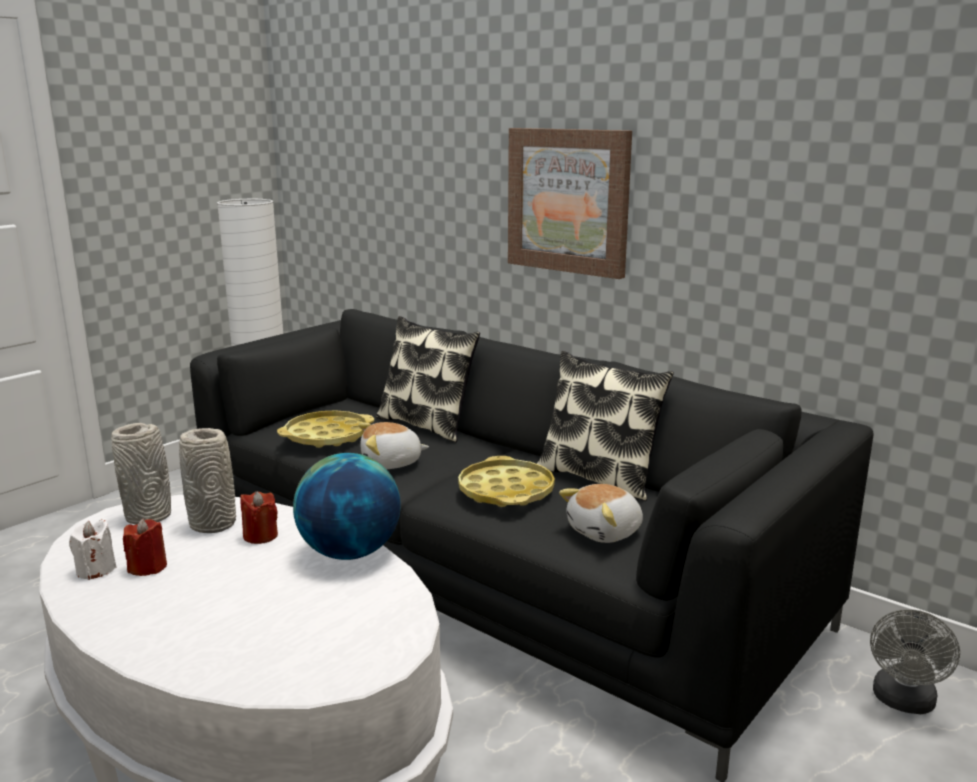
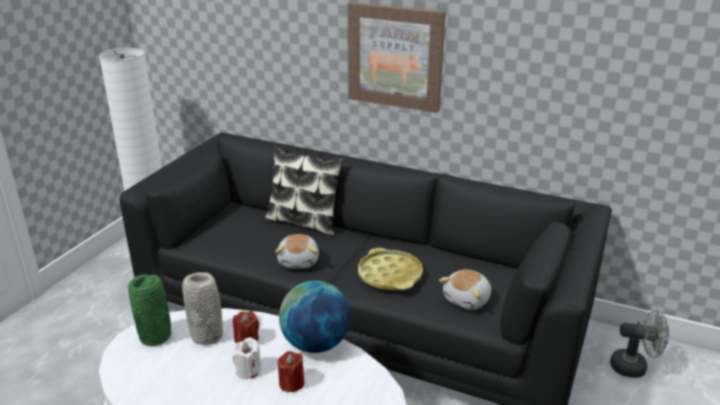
camera: 15 degrees left, 10 degrees up
(96, 570) = (149, 390): white candle -> white candle (248, 370)
(148, 567) = (185, 380): red candle -> red candle (291, 383)
(150, 516) = (156, 336): grey vase -> green vase
(327, 436) = (240, 242): yellow tray -> none
(391, 463) = (299, 261): plush toy -> plush toy turned 60 degrees counterclockwise
(599, 478) = (442, 254): pillow -> none
(903, 702) = (634, 367): grey fan -> grey fan turned 90 degrees counterclockwise

